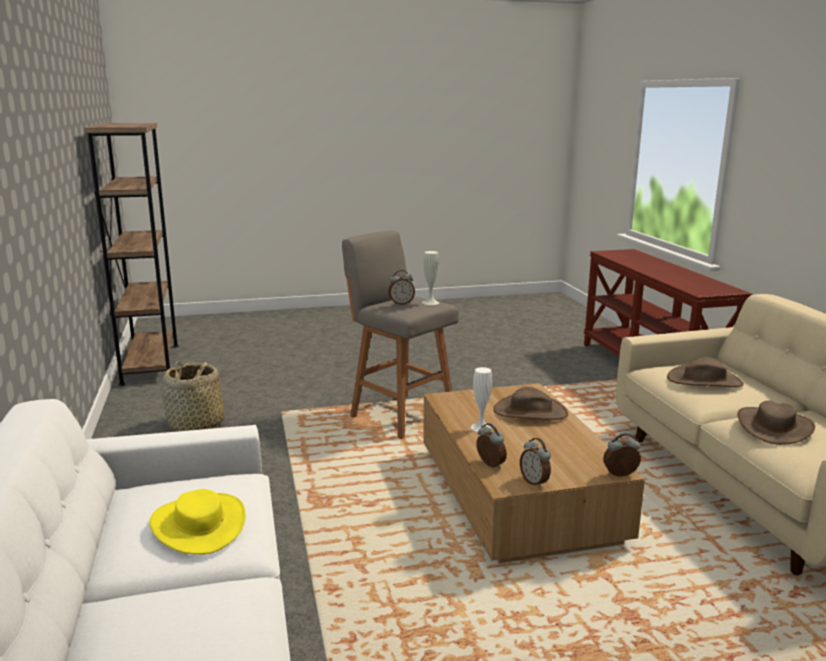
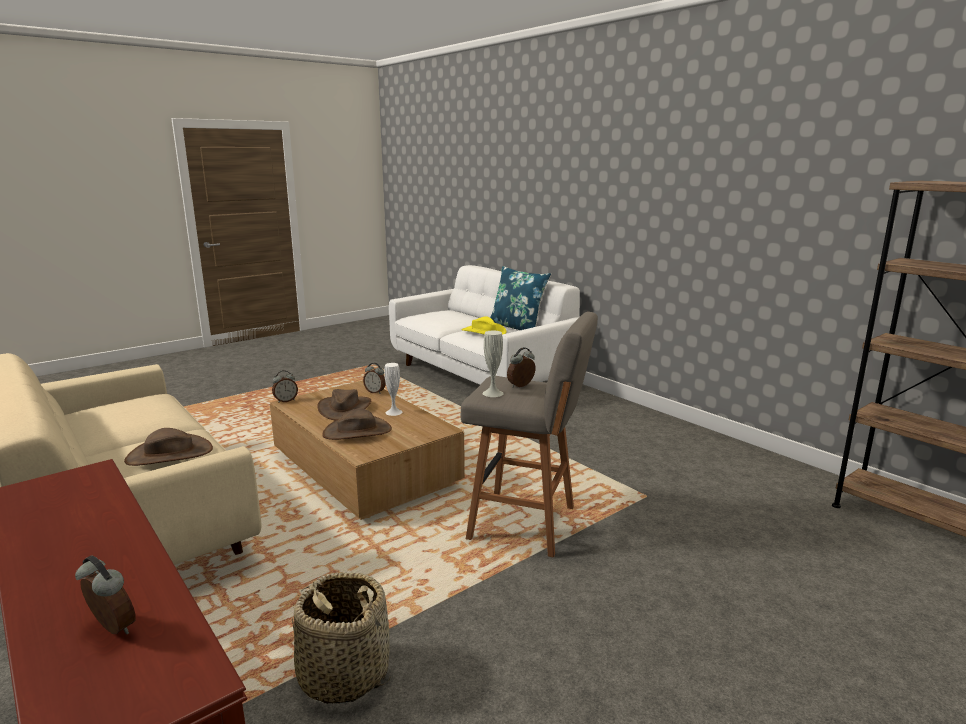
camera: 155 degrees right, 0 degrees up
(103, 533) = (517, 328): none -> blue pillow
(196, 425) = (689, 465): basket -> basket (343, 673)
(534, 482) = (343, 389): alarm clock -> alarm clock (111, 629)
(774, 427) = (148, 416): brown hat -> brown hat (344, 408)

